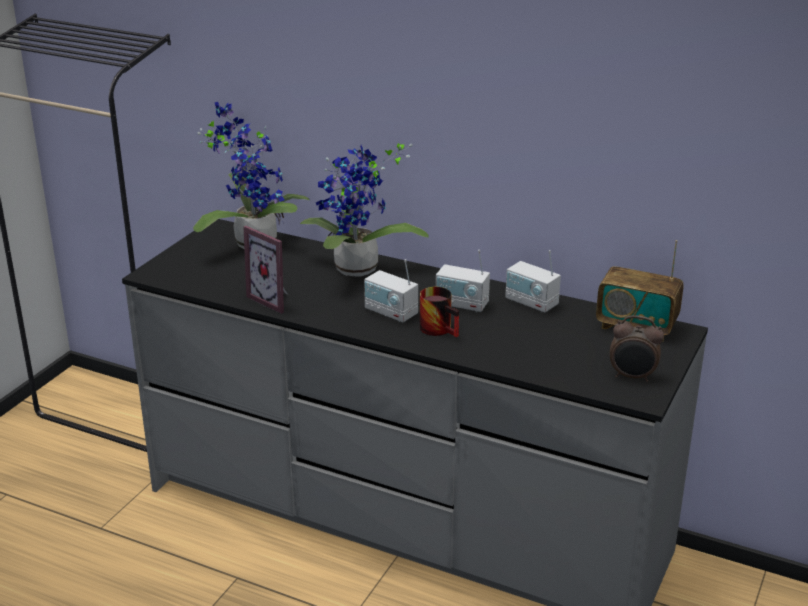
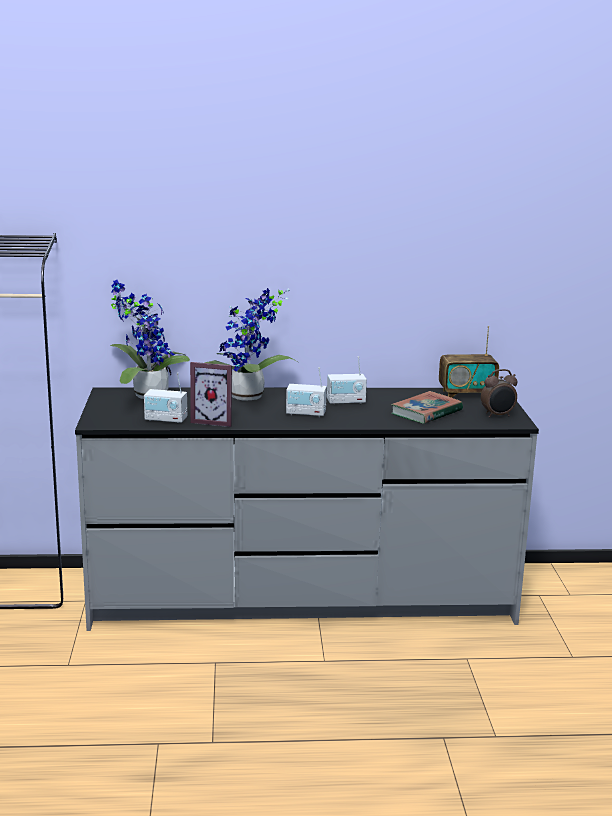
camera: 30 degrees left, 10 degrees down
(441, 329) = (351, 415): mug -> none
(531, 303) = (388, 394): radio -> radio (166, 420)
(542, 347) = (426, 412): none -> book

